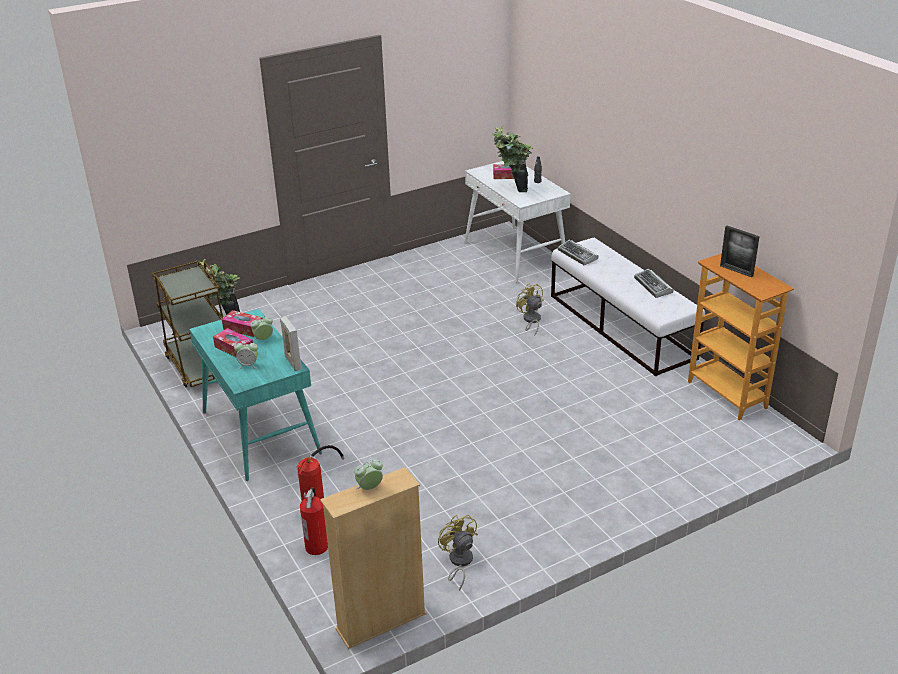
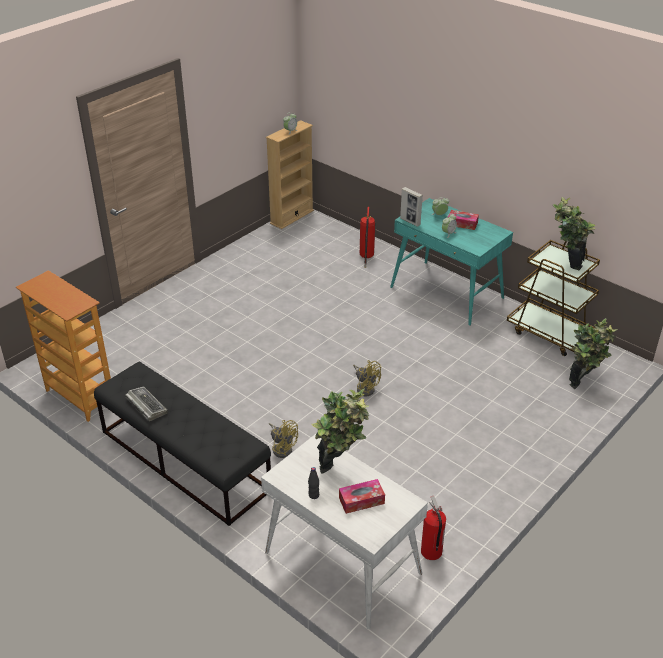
camera: 160 degrees right, 5 degrees up
(186, 282) = (565, 264): none -> potted plant
(243, 328) = (472, 238): tissue box -> none
(317, 547) = (350, 239): fire extinguisher -> fire extinguisher (431, 552)
(459, 562) = (262, 247): yellow fan -> yellow fan (365, 388)
(578, 255) = (236, 437): keyboard -> none
(621, 326) = (184, 460): white bench -> black bench
(736, 271) = (64, 296): picture frame -> none

